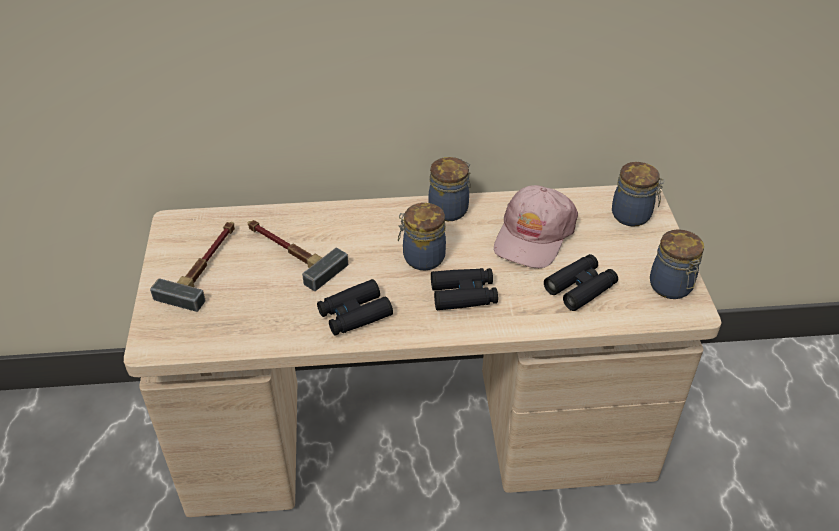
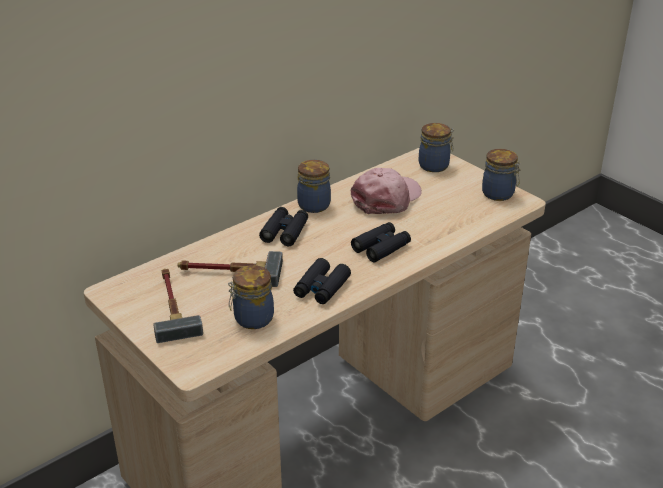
camera: 35 degrees left, 10 degrees down
(422, 257) = (328, 238): jar -> jar (252, 319)
(533, 235) = (387, 198): pink cap -> pink cap turned 135 degrees counterclockwise
(580, 288) = (448, 215): black binoculars -> black binoculars (285, 231)

